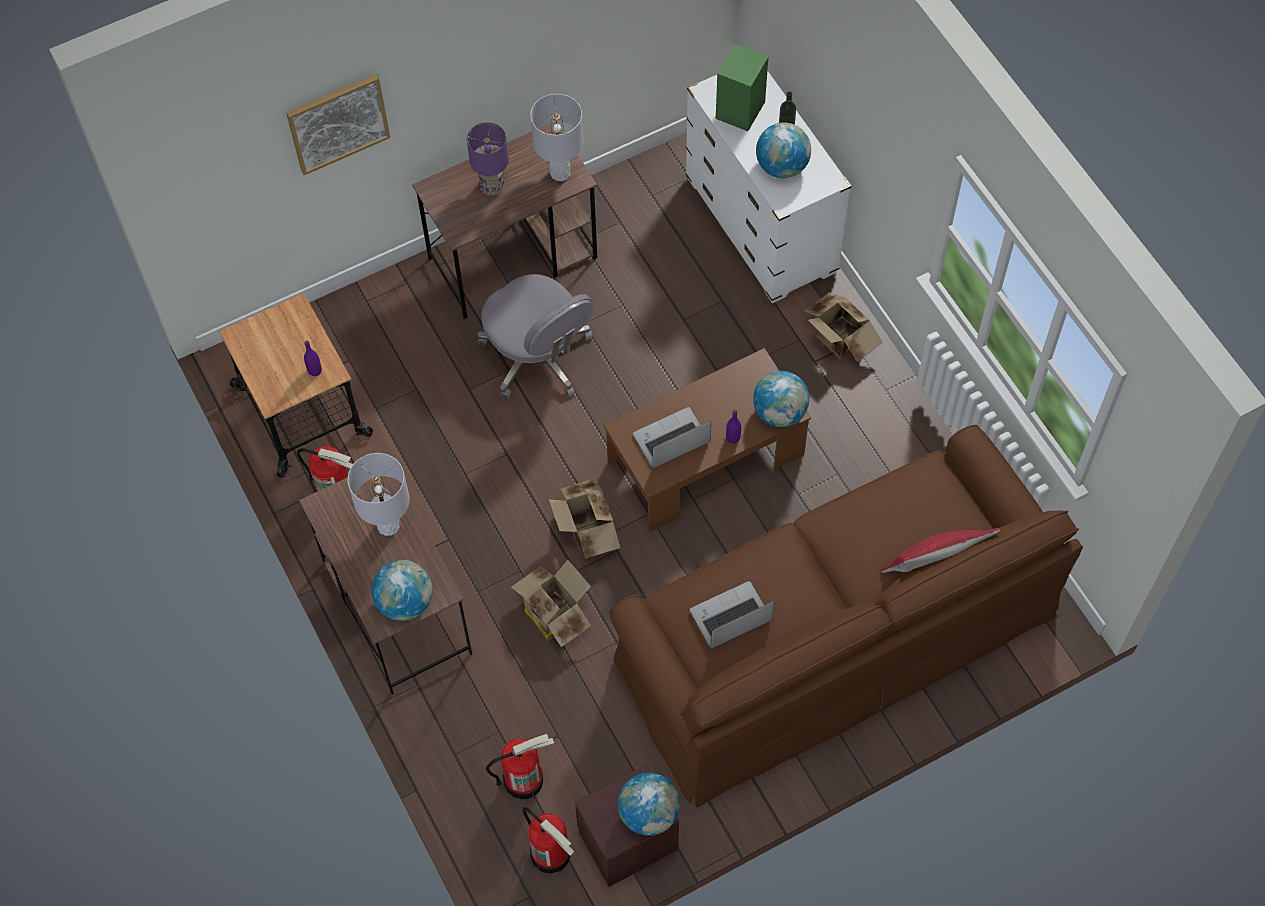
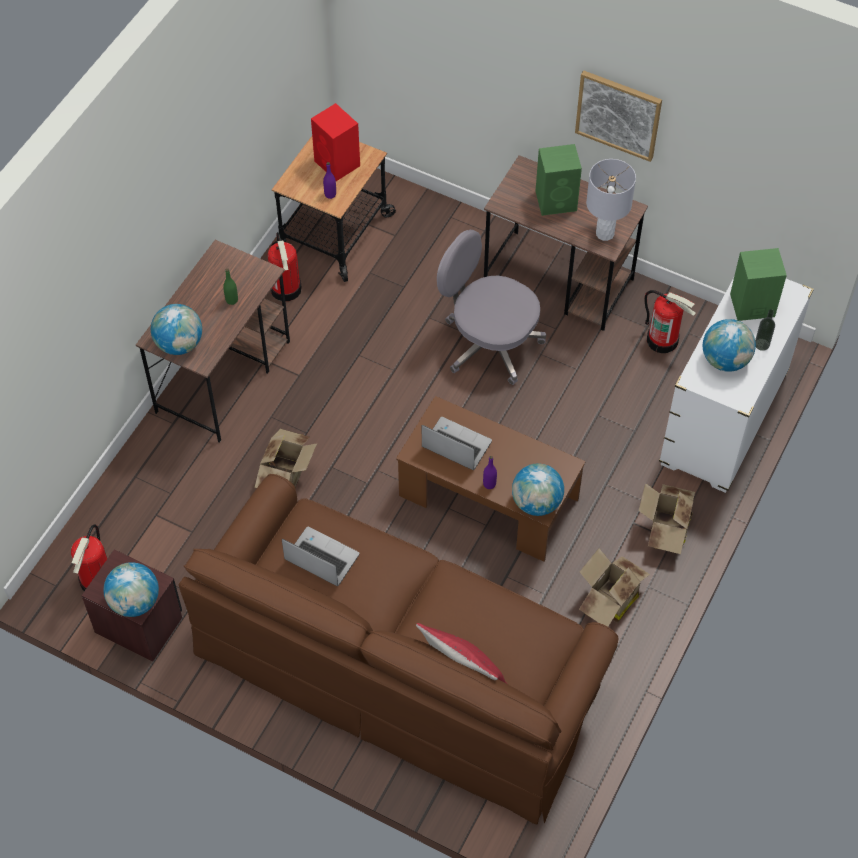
camera: 55 degrees right, 5 degrees down
(282, 342) = (338, 164): none -> red speaker
(338, 122) = (479, 52): picture -> picture (618, 114)
(388, 526) = (232, 300): grey table lamp -> green bottle
(492, 186) = (557, 201): purple table lamp -> green speaker
(523, 779) = (143, 530): fire extinguisher -> fire extinguisher (663, 340)
(538, 356) = (489, 343): grey office chair -> grey office chair turned 105 degrees clockwise
(587, 531) = (369, 456): cardboard box -> cardboard box (608, 601)

